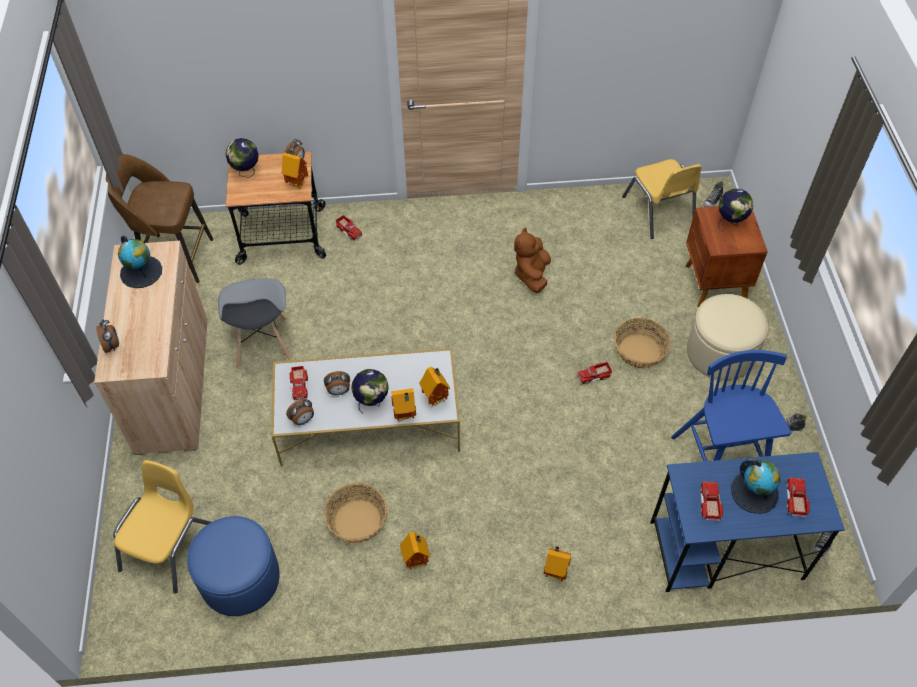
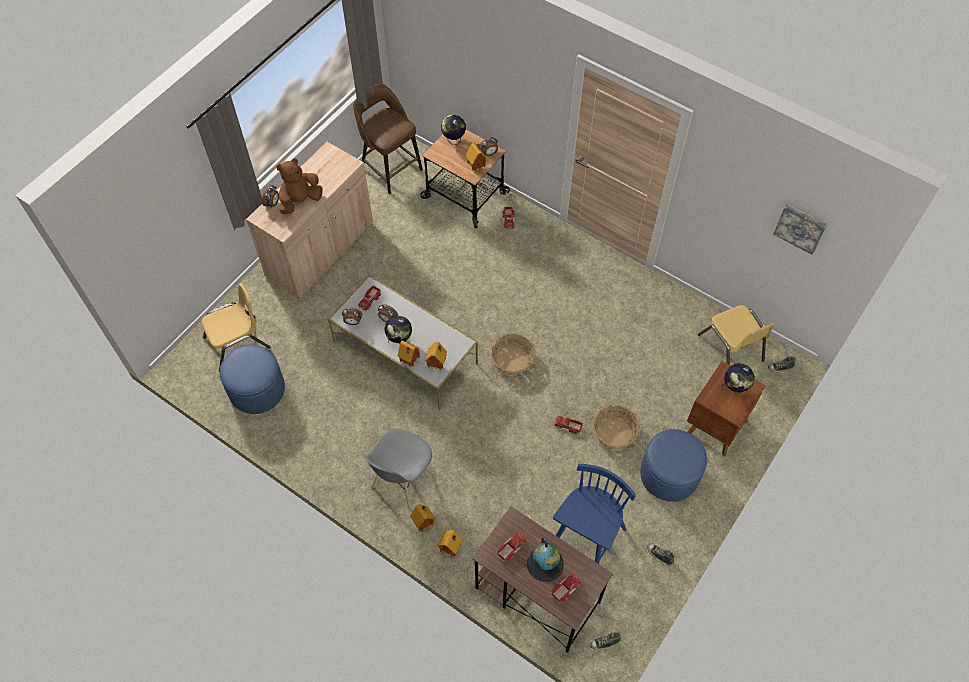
camera: 40 degrees right, 5 degrees up
(141, 272) = (326, 168): globe -> none
(262, 343) = (390, 259): grey chair -> grey chair (401, 480)
(357, 520) = (345, 405): basket -> basket (512, 360)
(417, 560) = (355, 454): toy house -> toy house (451, 549)
(532, 275) = (596, 331): brown plush toy -> brown plush toy (300, 201)
(659, 211) = (731, 348): yellow chair -> yellow chair turned 45 degrees counterclockwise
(693, 28) = (800, 227): none -> picture
(720, 352) = (669, 474): beige ottoman -> blue ottoman
(724, 550) = (536, 595): blue desk -> brown desk

